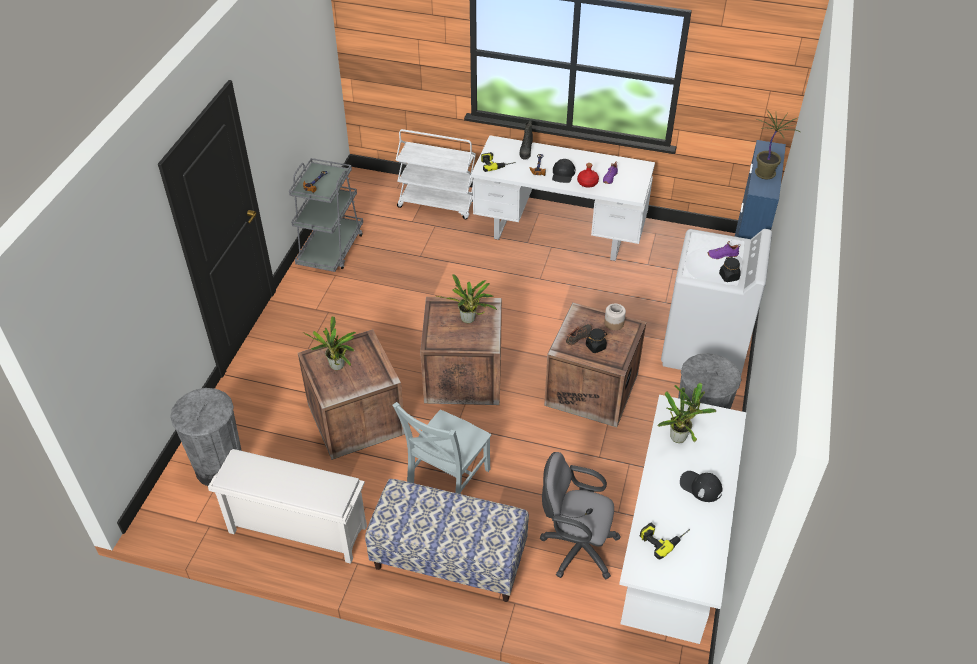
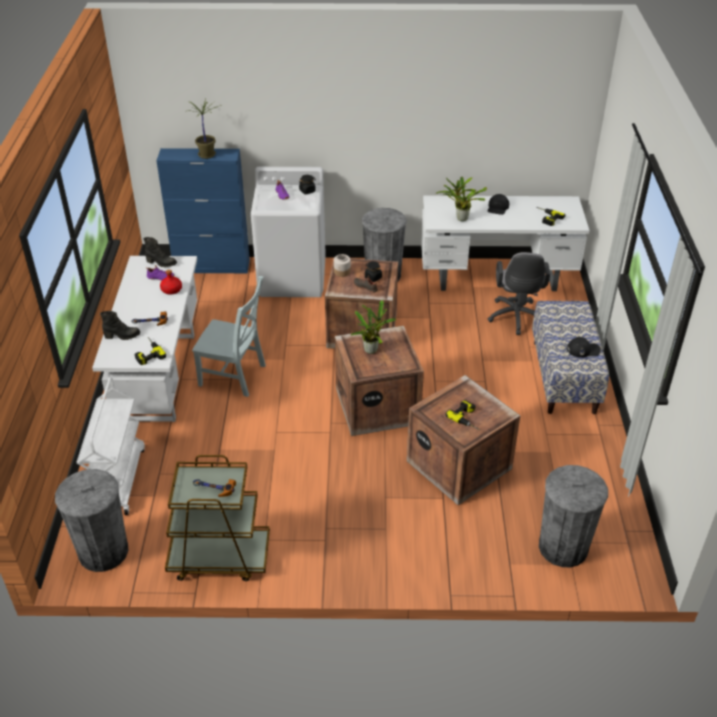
camera: 105 degrees left, 5 degrees down
(296, 530) = (593, 470): white shoe rack -> none
(331, 249) = (219, 557): grey cart -> brown cart
(337, 367) = (468, 418): potted plant -> power drill
(368, 194) = (103, 551): none -> grey trash can
(446, 481) = (495, 392): grey chair -> grey chair (235, 376)
(563, 174) = (159, 306): black cap -> black cap (583, 350)
(635, 180) = (161, 263): none -> black boot

